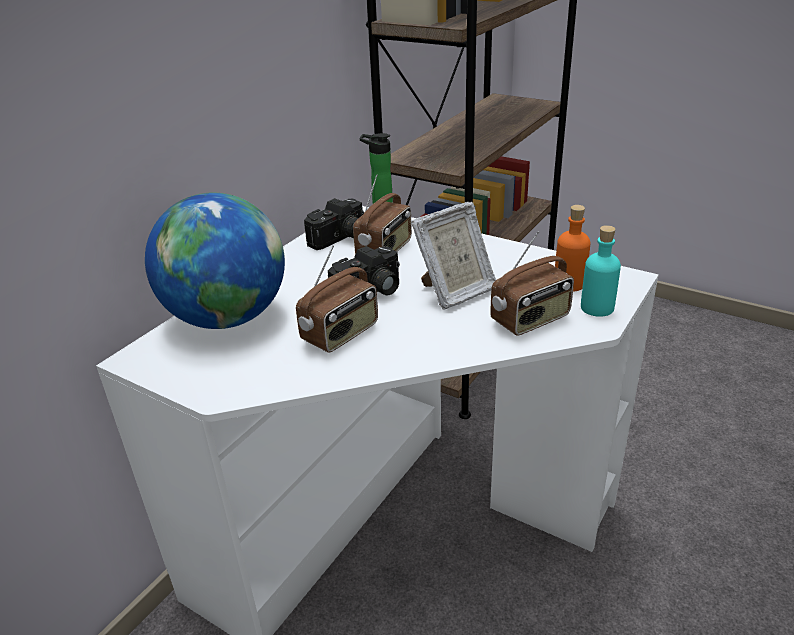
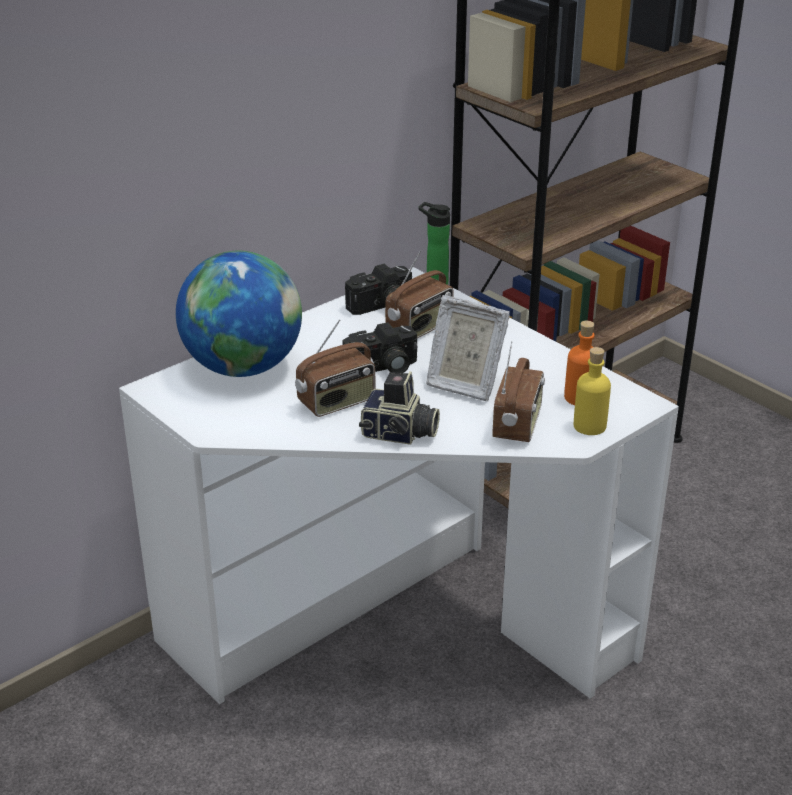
camera: 15 degrees right, 0 degrees up
(422, 353) = (399, 434): none -> camera
(455, 292) = (463, 384): picture frame -> picture frame turned 45 degrees clockwise
(531, 320) = (518, 425): radio -> radio turned 60 degrees counterclockwise
(597, 307) = (589, 426): turquoise bottle -> yellow bottle

